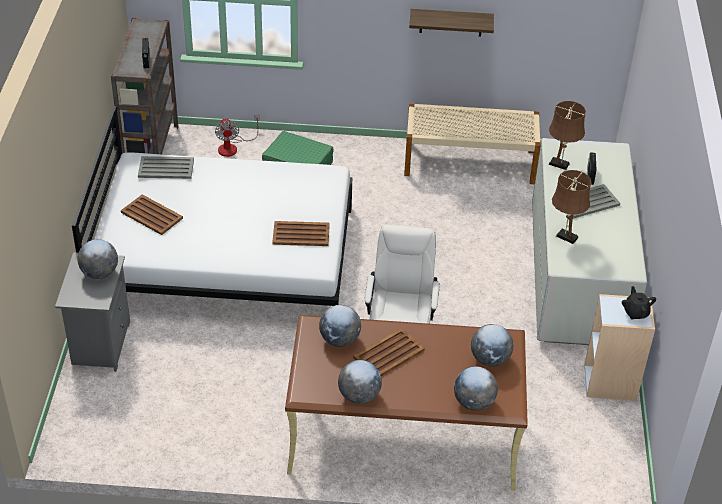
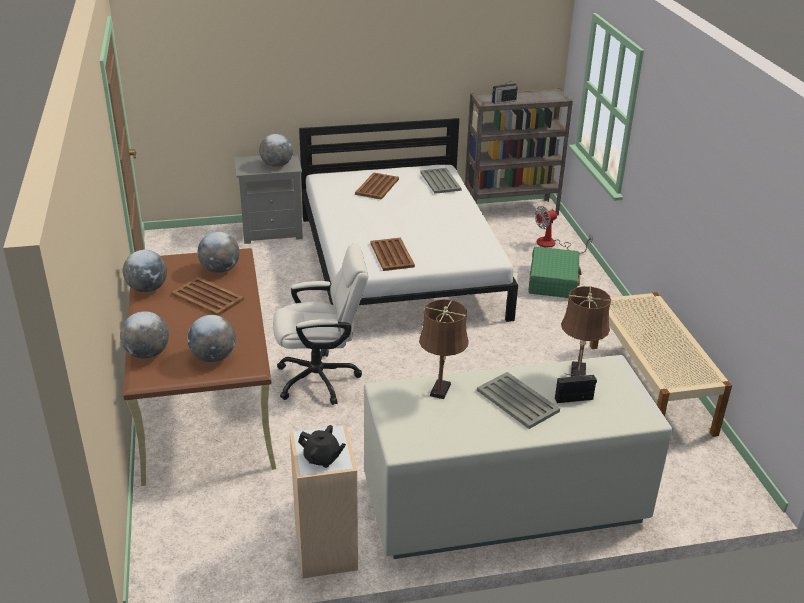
camera: 75 degrees right, 10 degrees down
(451, 22) = (704, 212): shelf -> none
(636, 312) = (322, 458): black teapot -> black teapot turned 45 degrees clockwise

